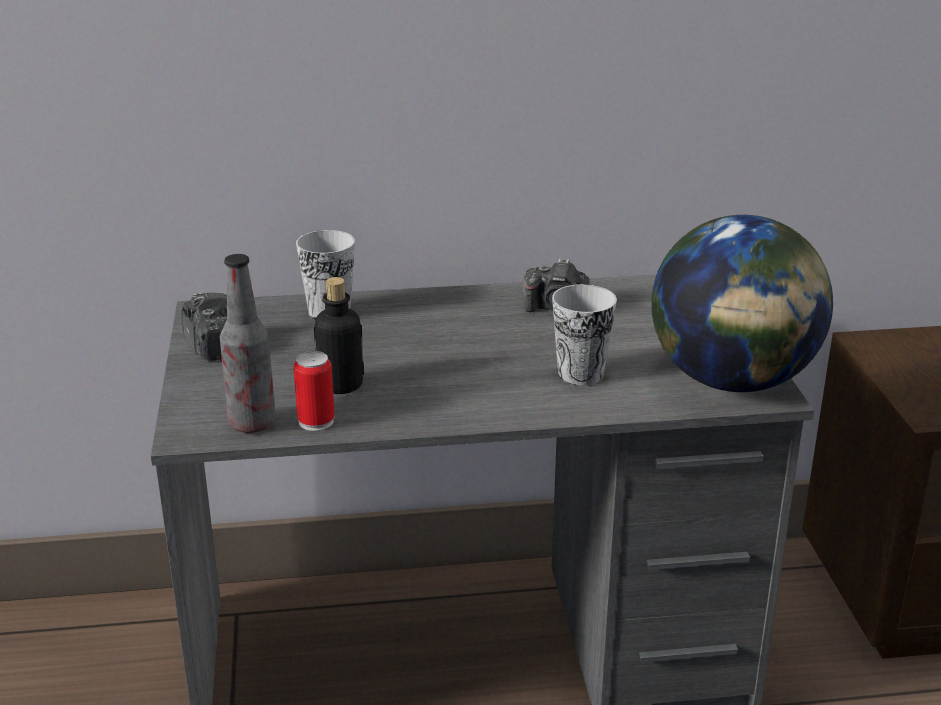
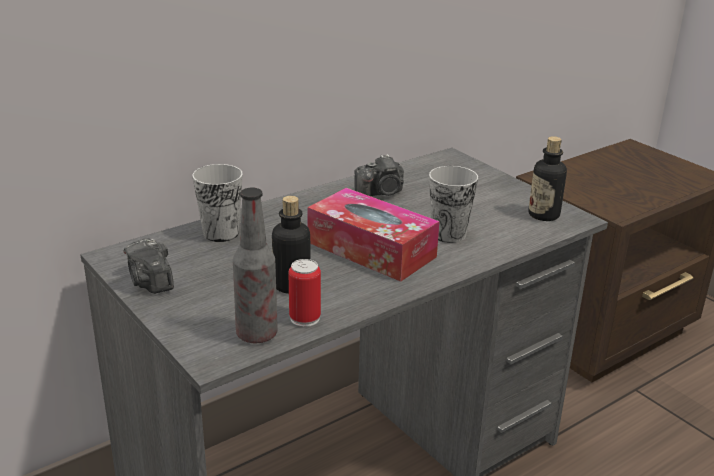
camera: 30 degrees left, 0 degrees up
(209, 345) = (150, 282): camera -> camera turned 150 degrees counterclockwise
(469, 369) = (371, 249): none -> tissue box
(733, 381) = (543, 215): globe -> bottle

